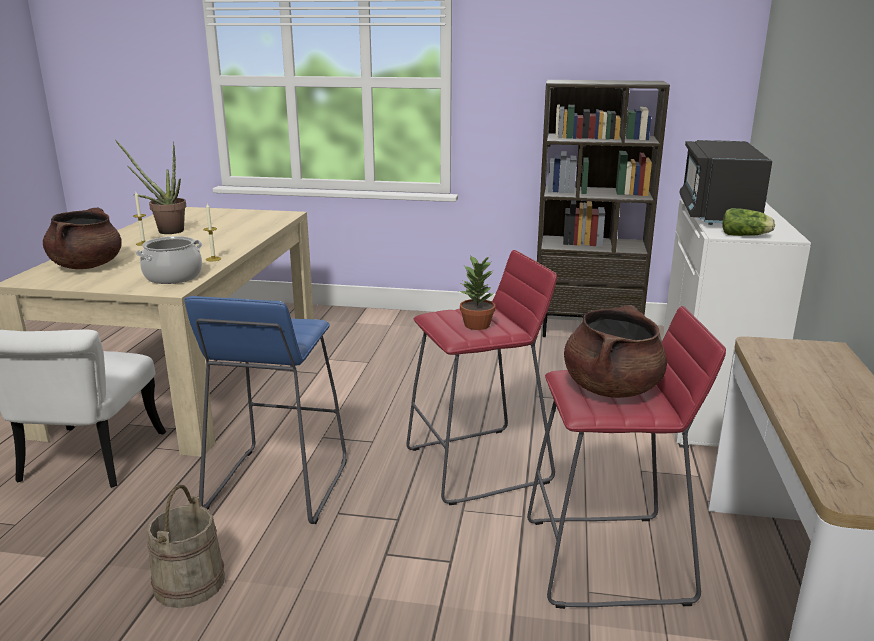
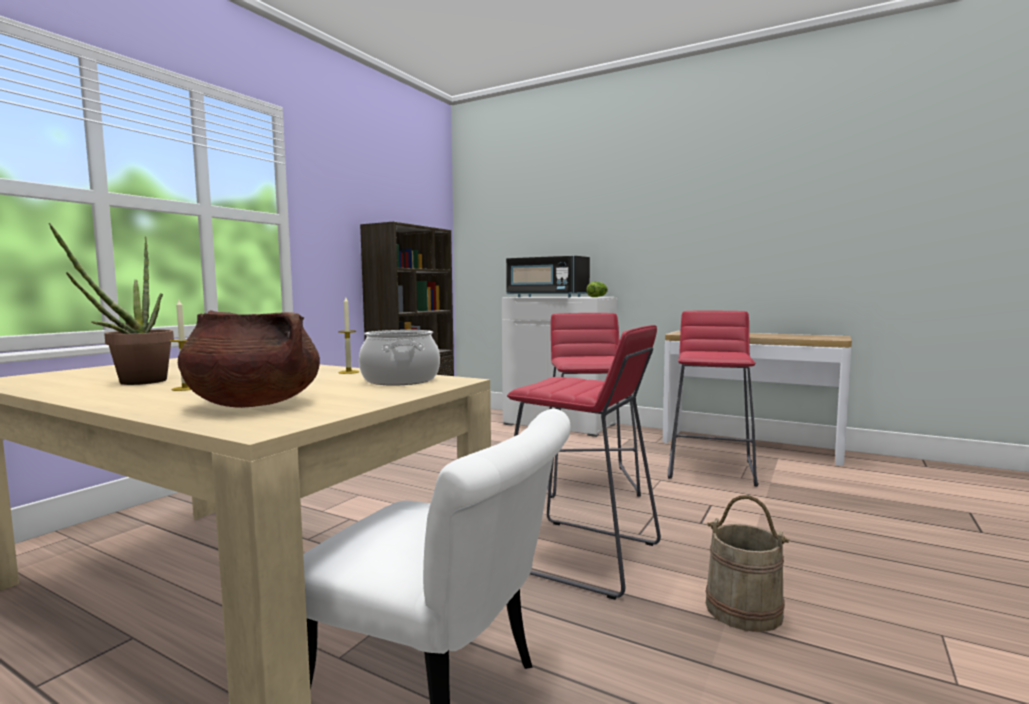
camera: 70 degrees left, 15 degrees down
(277, 486) = (582, 556): blue stool -> red stool
(477, 325) = (600, 358): potted plant -> none
(611, 388) = (712, 353): brown cooking pot -> none

